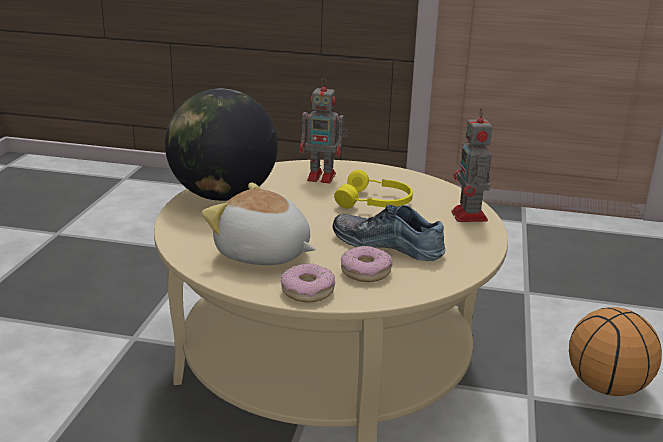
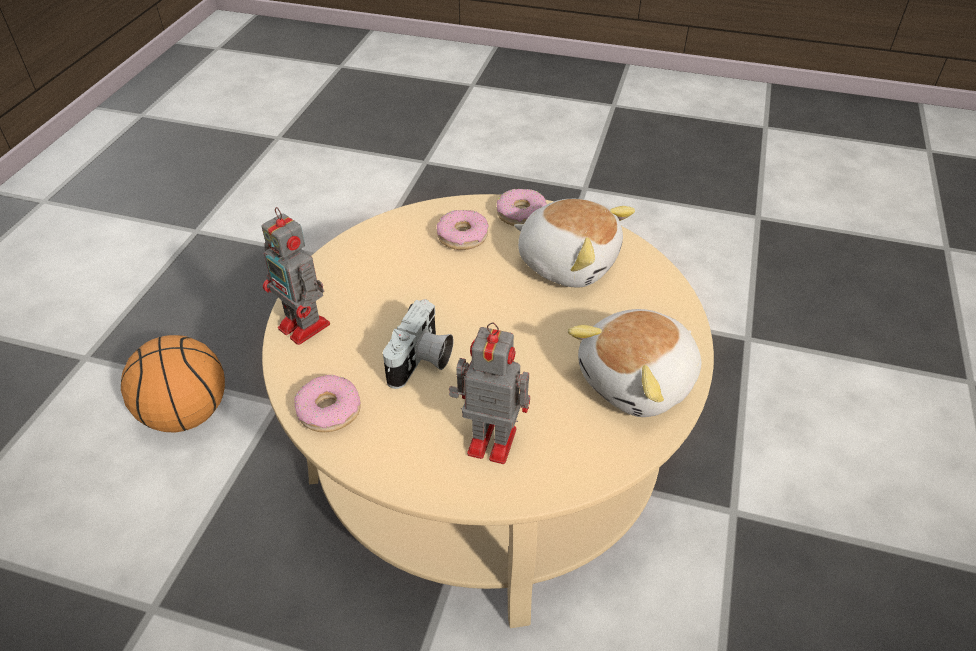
camera: 175 degrees left, 20 degrees up
(223, 196) = (639, 382): globe -> plush toy
(375, 203) = (421, 362): yellow headphones -> camera
(389, 244) = (427, 276): shoe -> none
(426, 186) = (329, 410): none -> donut
(469, 217) = (305, 327): toy robot -> toy robot turned 135 degrees clockwise

